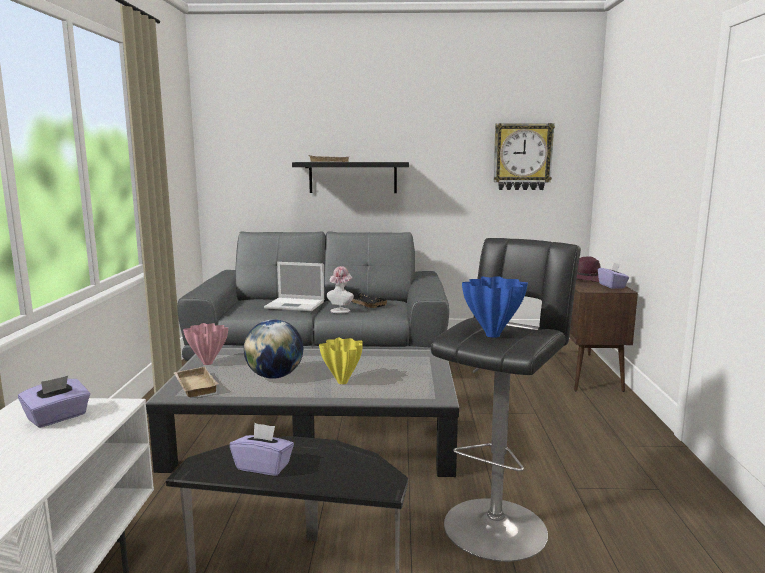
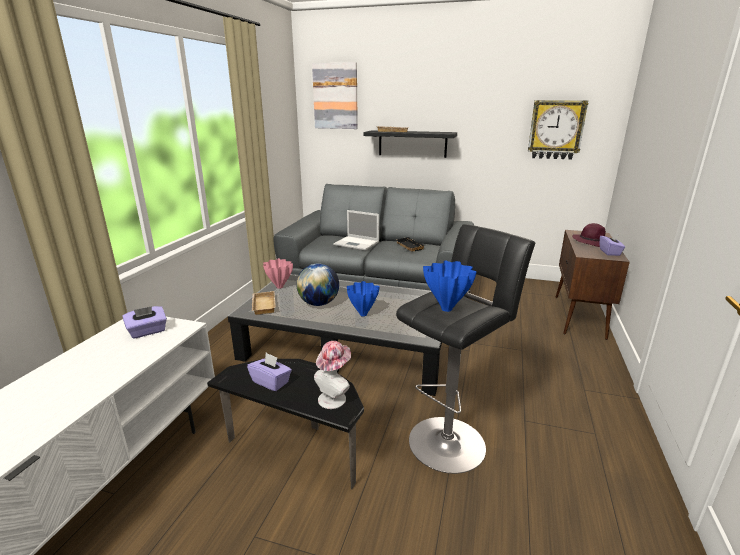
camera: 15 degrees right, 10 degrees up
(248, 120) = (335, 96): none -> picture
(341, 310) = (387, 251): hat -> hat (334, 397)
(342, 382) = (363, 314): yellow vase -> blue vase

